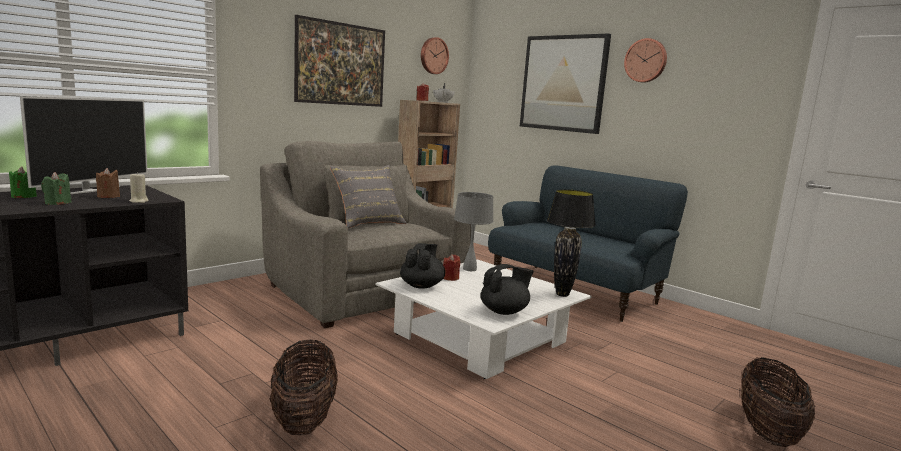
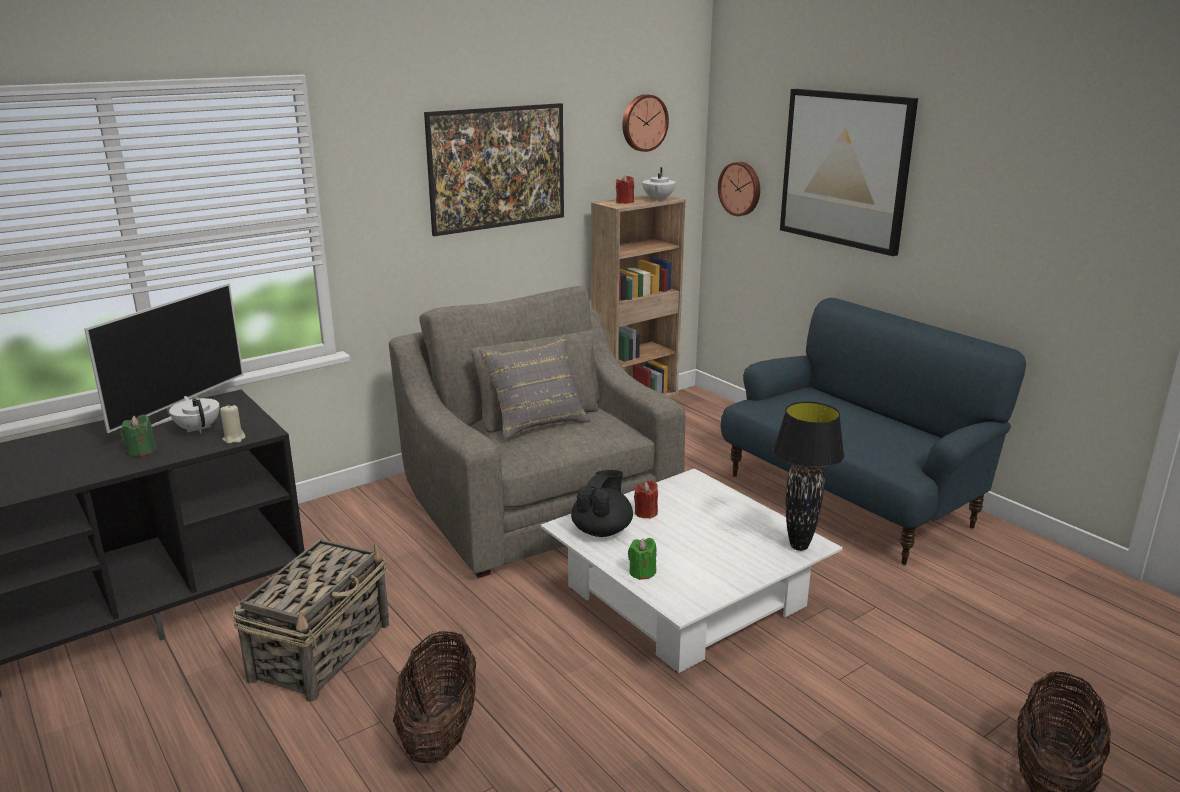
camera: 10 degrees right, 10 degrees up
(24, 196) = (103, 437): green candle -> green candle (642, 572)
(108, 196) = (198, 429): brown candle -> white teapot
(200, 370) = (322, 650): none -> basket
(469, 269) = (677, 491): grey table lamp -> none
(504, 311) = (705, 583): black teapot -> none
(646, 60) = (971, 147): wall clock -> wall clock (741, 188)

